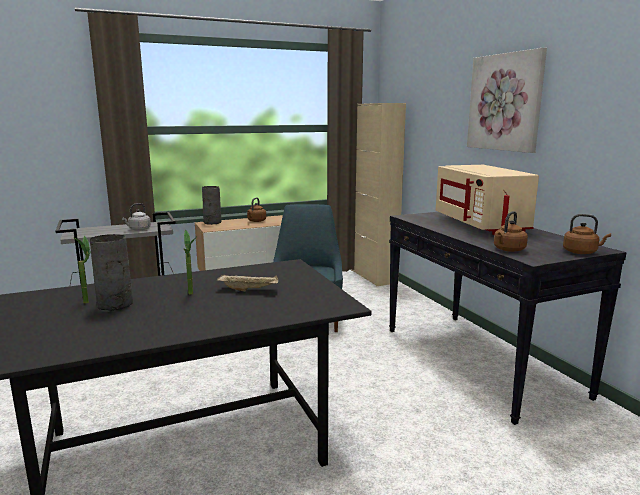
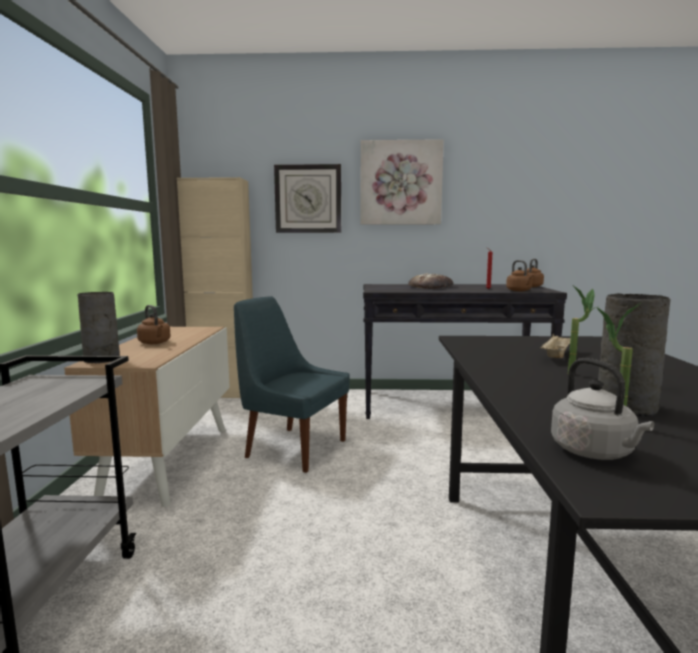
camera: 65 degrees left, 5 degrees down
(138, 229) = (55, 394): grey kettle -> grey kettle (595, 452)
(440, 119) = (308, 199): none -> wall clock
(481, 224) = (430, 286): beige microwave -> bread

